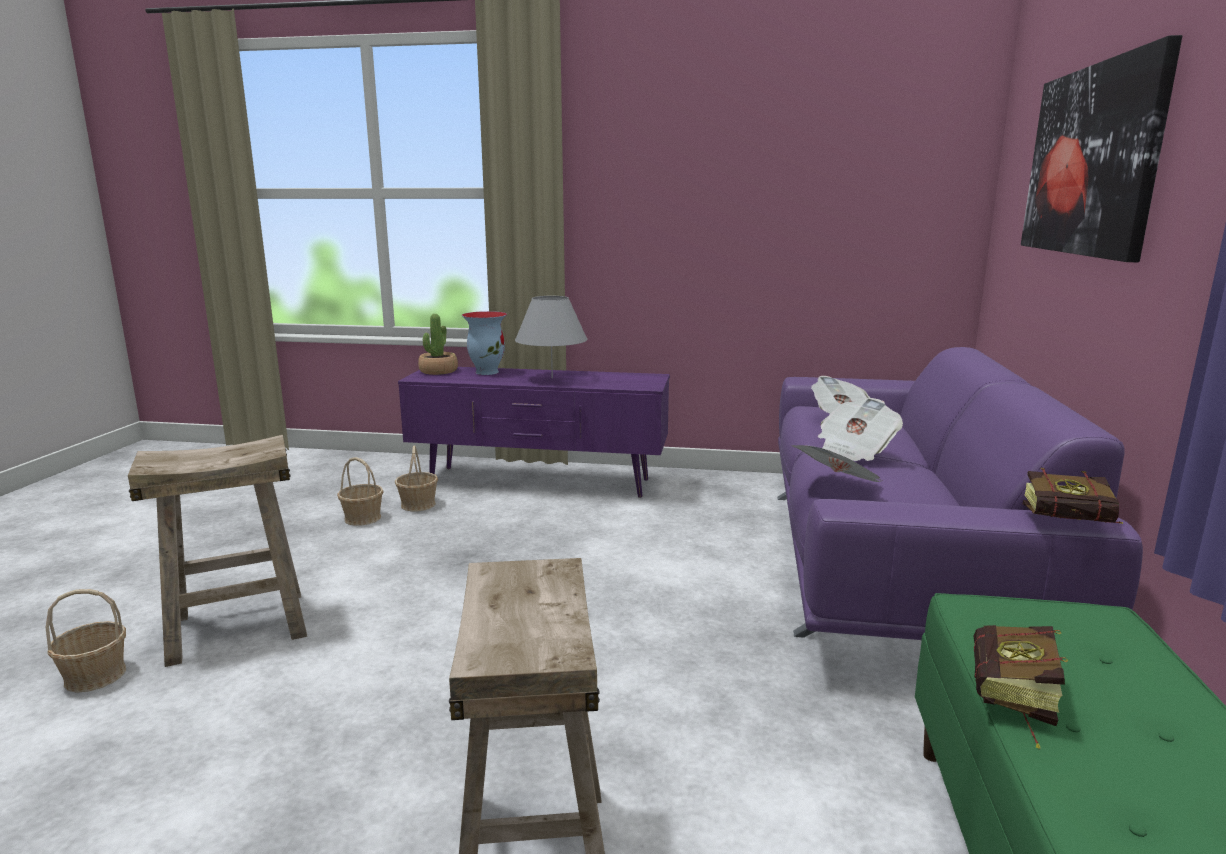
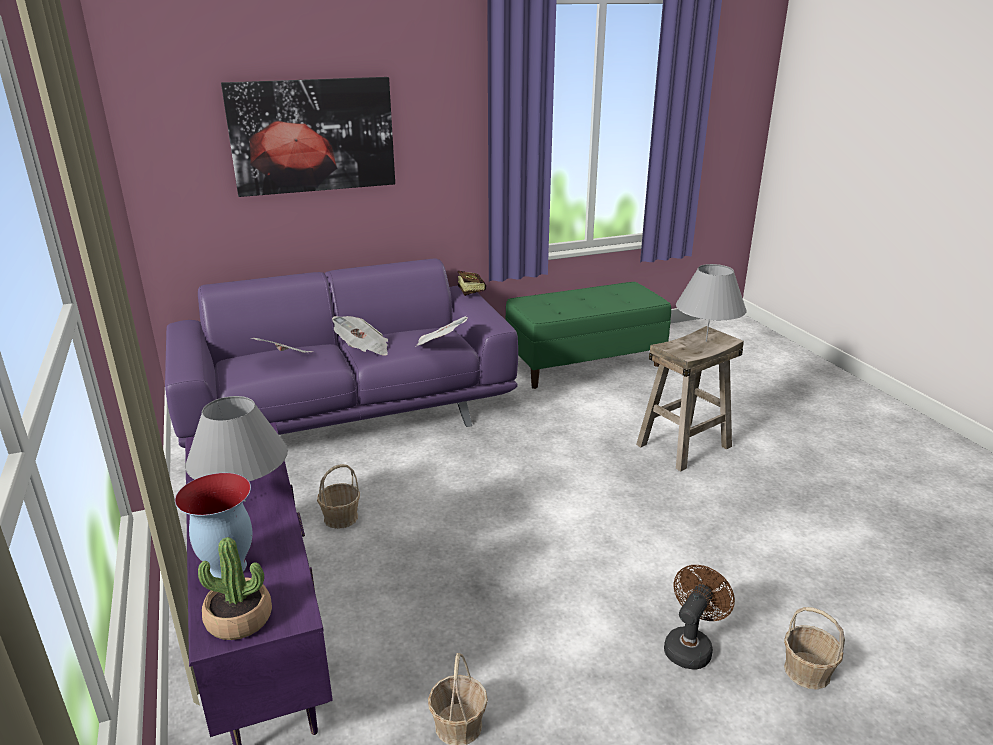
camera: 120 degrees left, 10 degrees up
(239, 626) = (690, 646): beige stool -> brown fan
(418, 504) = (389, 700): basket -> basket (340, 518)
(524, 633) = (706, 341): none -> grey table lamp
(1012, 704) = (596, 310): book -> none

